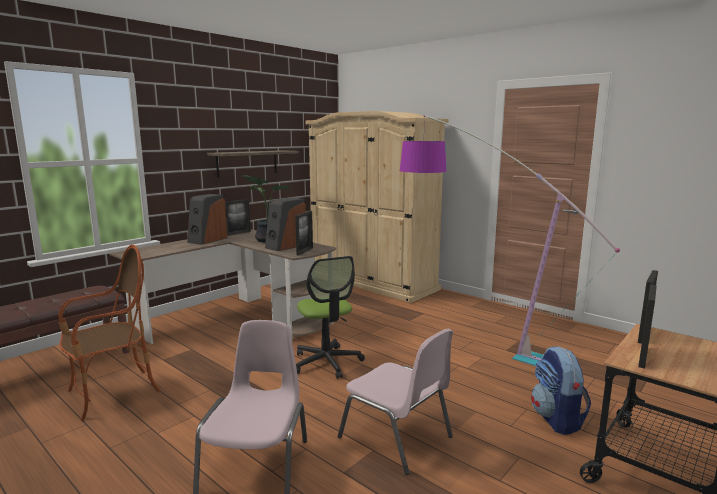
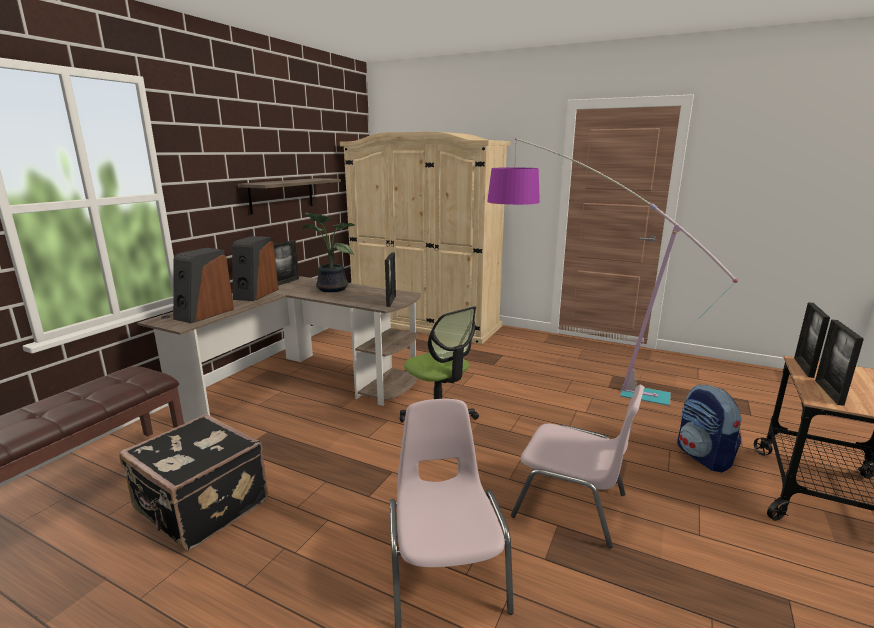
camera: 15 degrees left, 5 degrees up
(113, 393) = (200, 507): armchair -> black suitcase
(286, 246) = (361, 295): speaker -> speaker (204, 314)

